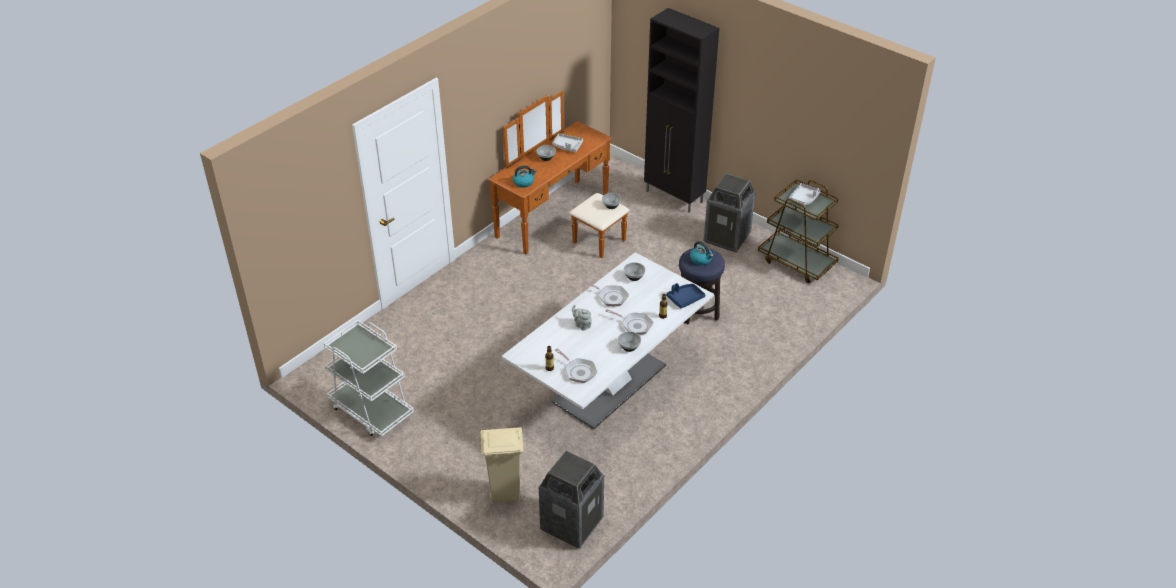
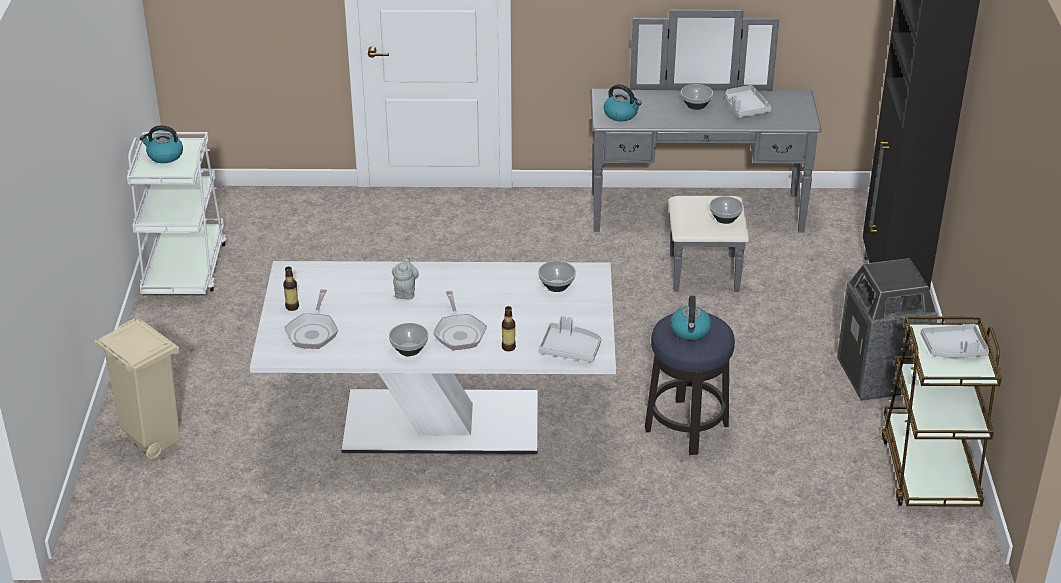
camera: 50 degrees right, 5 degrees down
(354, 347) = (164, 156): none -> kettle
(563, 221) = (699, 225): brown dresser -> grey dresser
(572, 523) = (155, 522): trash can -> none
(610, 297) = (490, 287): frying pan -> none
(685, 298) = (570, 349): blue tray -> grey tray

